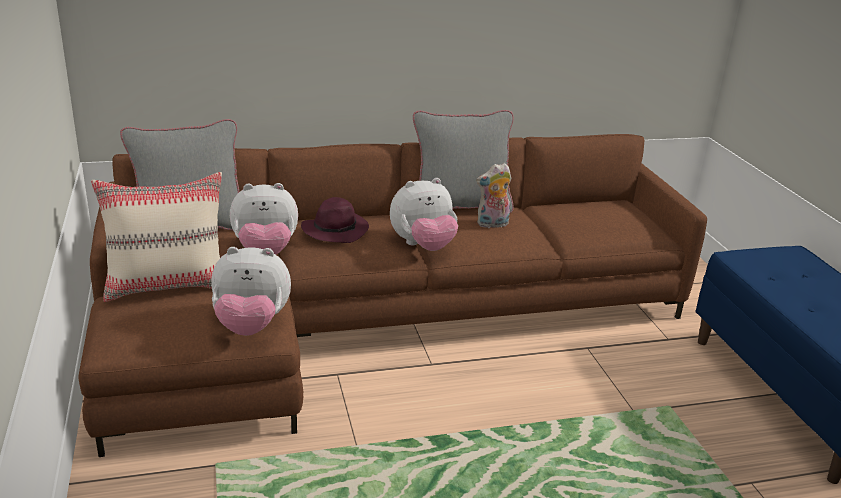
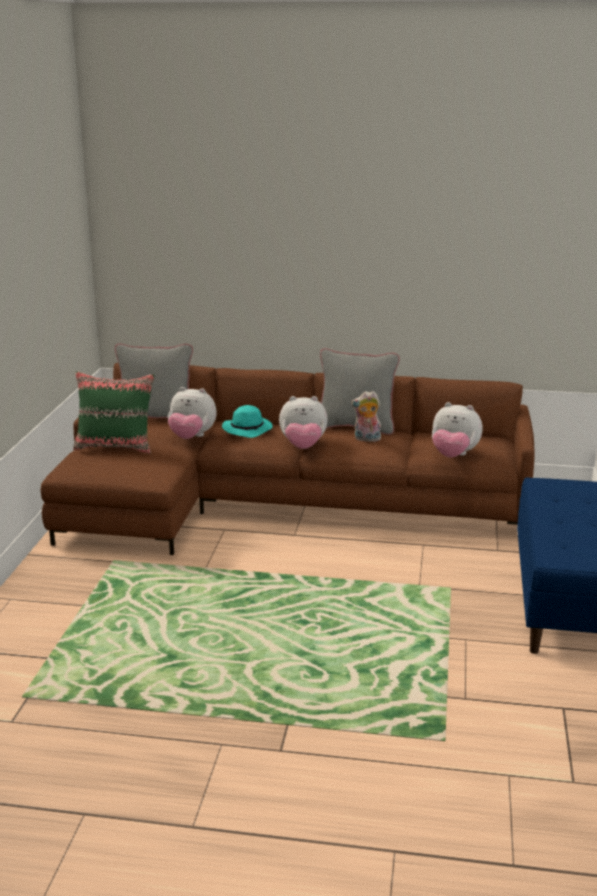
camera: 25 degrees right, 5 degrees down
(168, 286) = (116, 447): beige pillow -> green pillow
(251, 326) = (148, 474): plush toy -> plush toy (453, 455)
(336, 230) = (248, 429): purple hat -> turquoise hat

